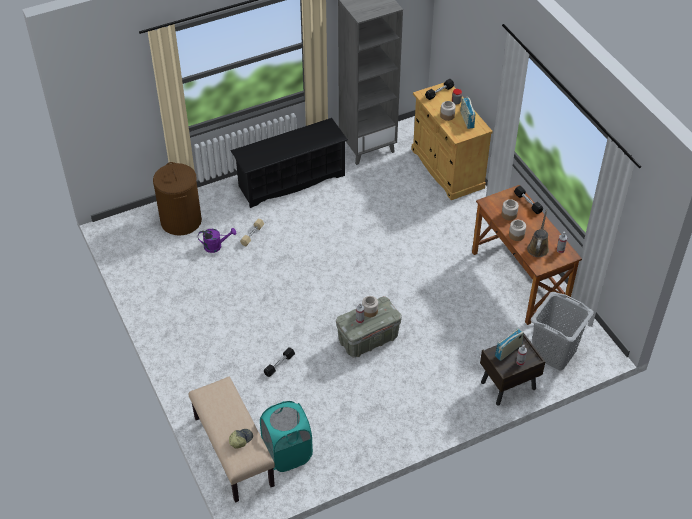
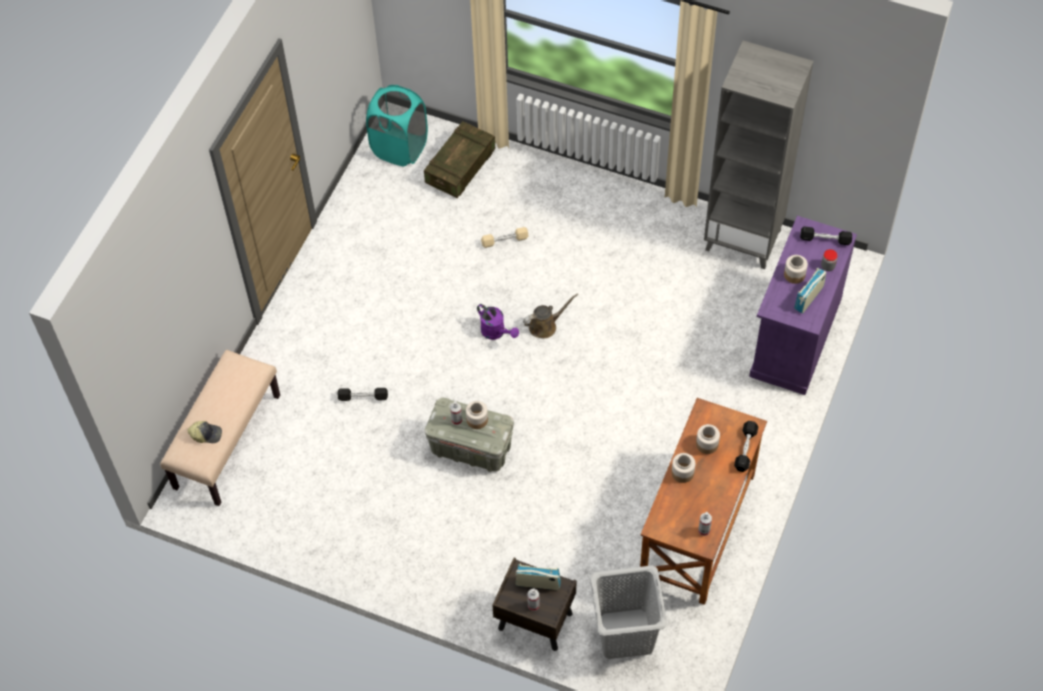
camera: 50 degrees right, 10 degrees up
(181, 221) = (460, 168): brown laundry basket -> crate
(216, 246) = (458, 223): purple watering can -> purple watering can (496, 332)
(287, 454) = (265, 488): turquoise laundry basket -> turquoise laundry basket (400, 148)
(291, 181) = (616, 212): black shoe rack -> none
(447, 168) = (795, 337): beige cabinet -> purple cabinet
(538, 247) = (685, 506): brown watering can -> brown watering can (545, 326)

